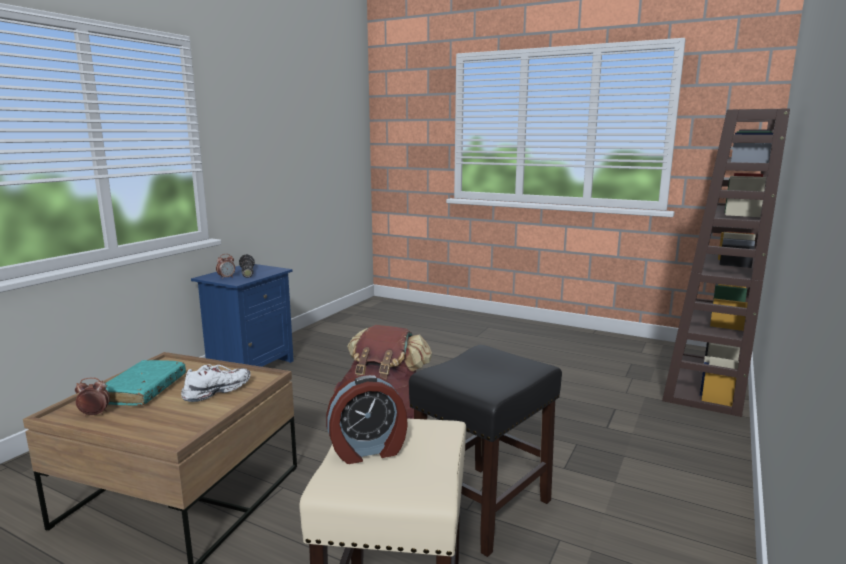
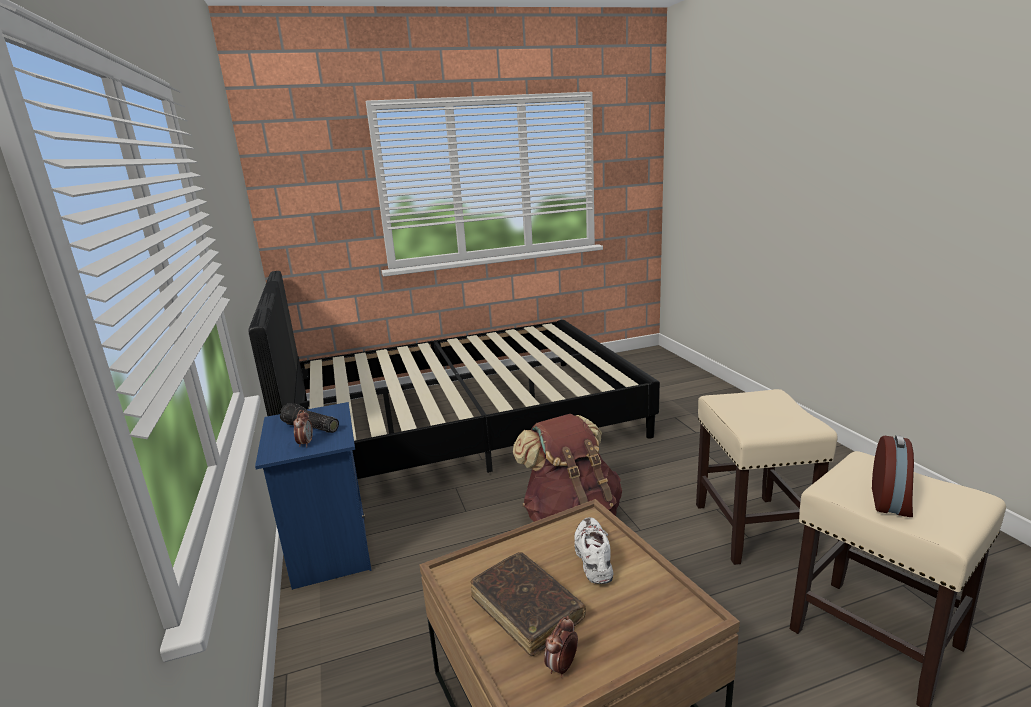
camera: 45 degrees left, 5 degrees up
(144, 390) = (526, 609): turquoise book -> brown book
(443, 340) = (461, 423): none -> black bed
(482, 508) = (753, 529): black stool -> beige stool
(705, 384) = (680, 375): brown bookcase -> none

